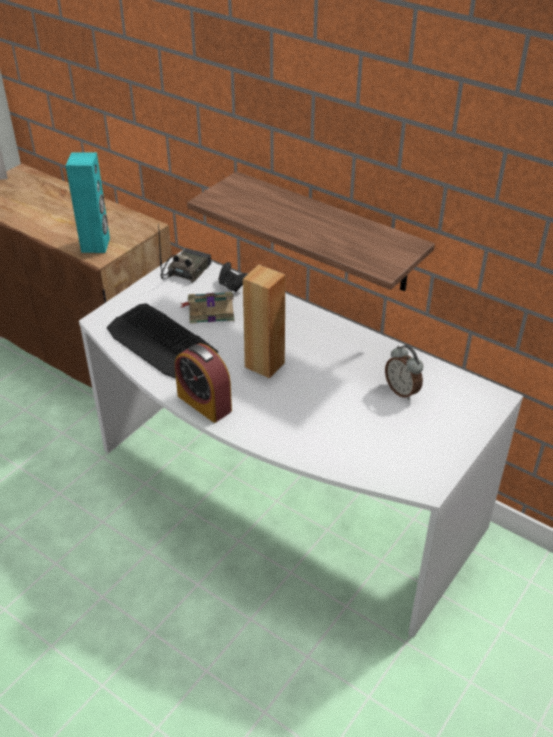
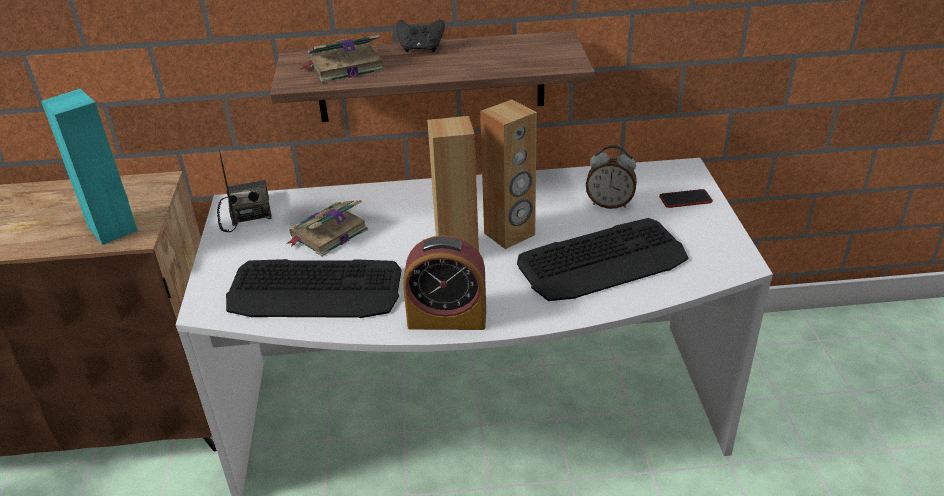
camera: 40 degrees left, 5 degrees down
(232, 286) = (320, 201): black game controller -> black game controller (421, 49)
(250, 202) = (344, 67): none -> book
(309, 373) = (510, 234): none -> brown speaker
(339, 426) = (603, 261): none -> keyboard
(460, 419) = (685, 199): none -> phone

